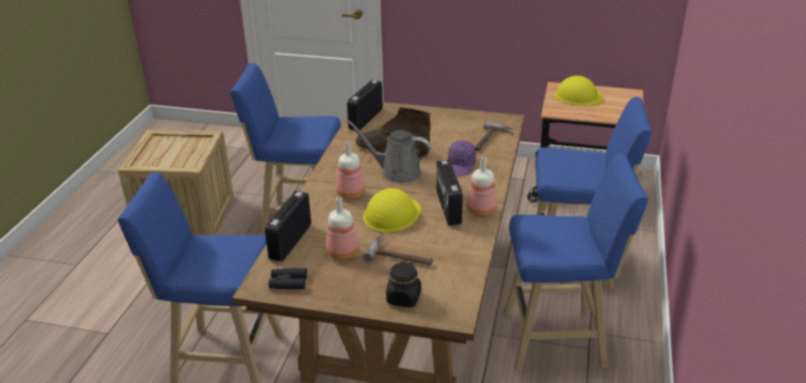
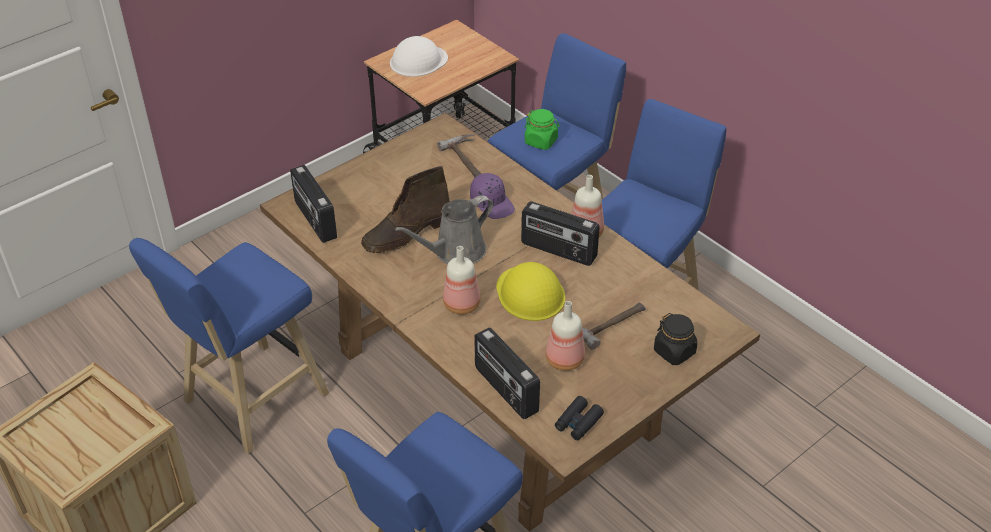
camera: 55 degrees left, 10 degrees up
(564, 164) = (541, 141): none -> green jar
(578, 96) = (418, 61): yellow hard hat -> white hard hat

